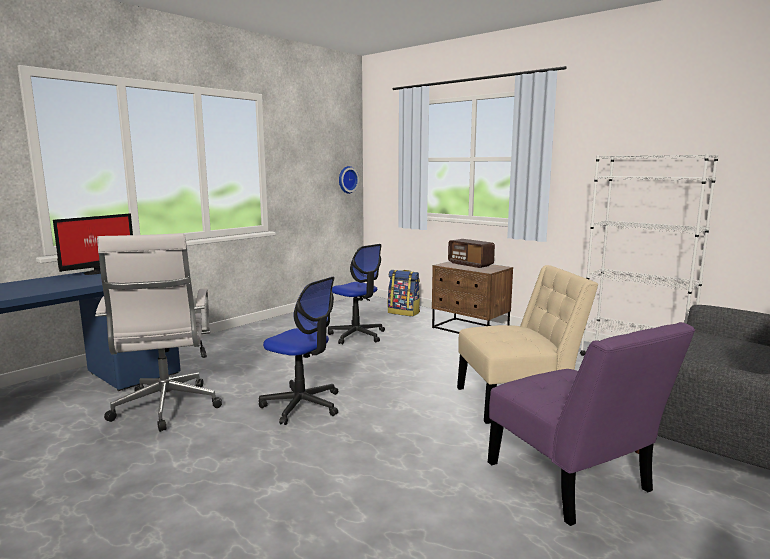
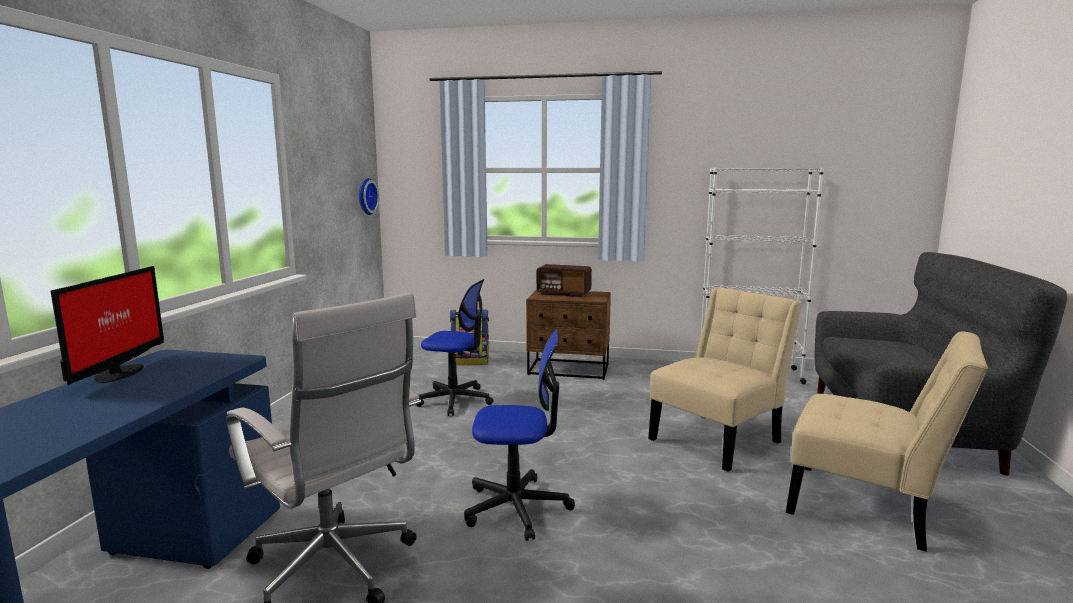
camera: 30 degrees left, 0 degrees up
(573, 482) = (869, 508): purple chair -> beige chair

